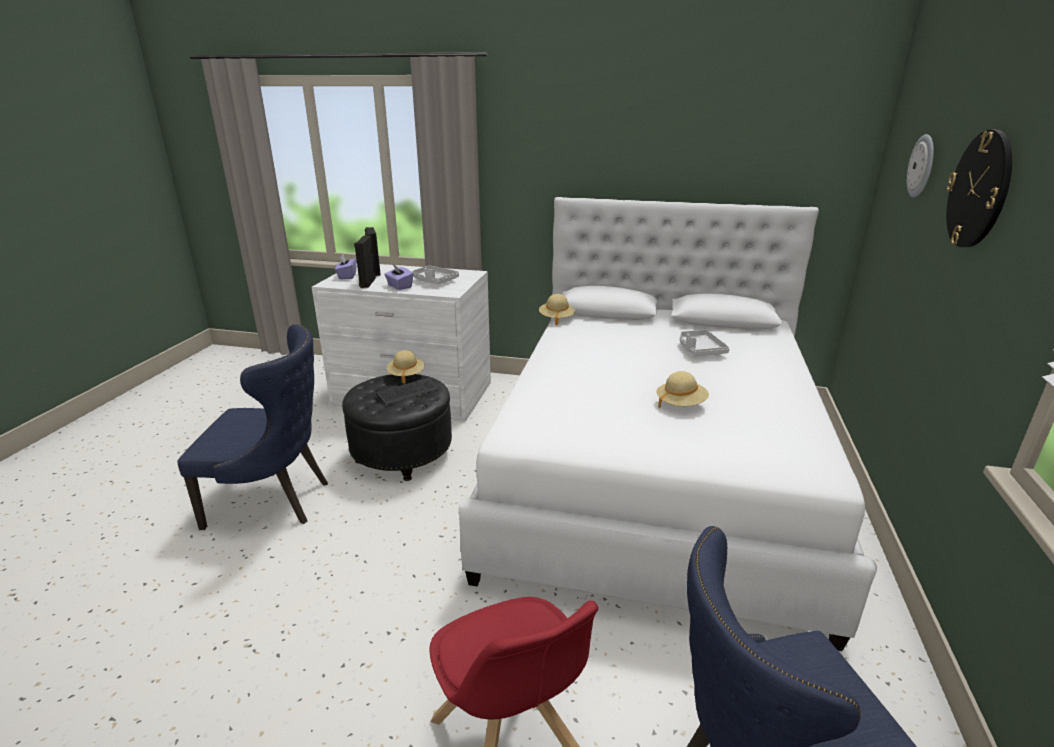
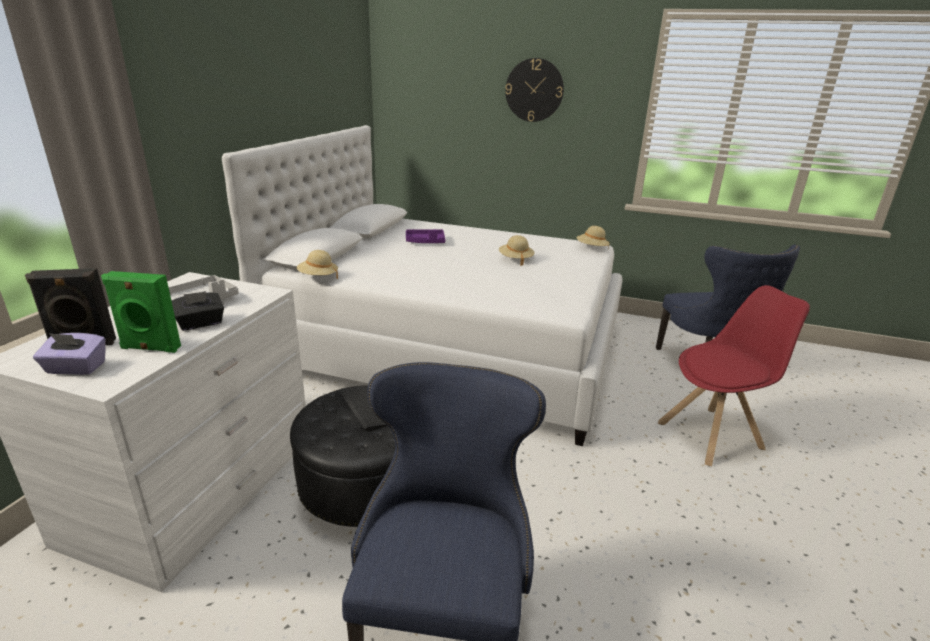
camera: 85 degrees left, 0 degrees up
(367, 283) = (150, 348): black speaker -> green speaker
(399, 286) = (200, 323): purple tissue box -> black tissue box
(406, 375) = (311, 411): beige hat -> beige hat (591, 248)
(700, 350) = (425, 242): grey tray -> purple tray
(922, 166) = (452, 84): wall clock -> none

